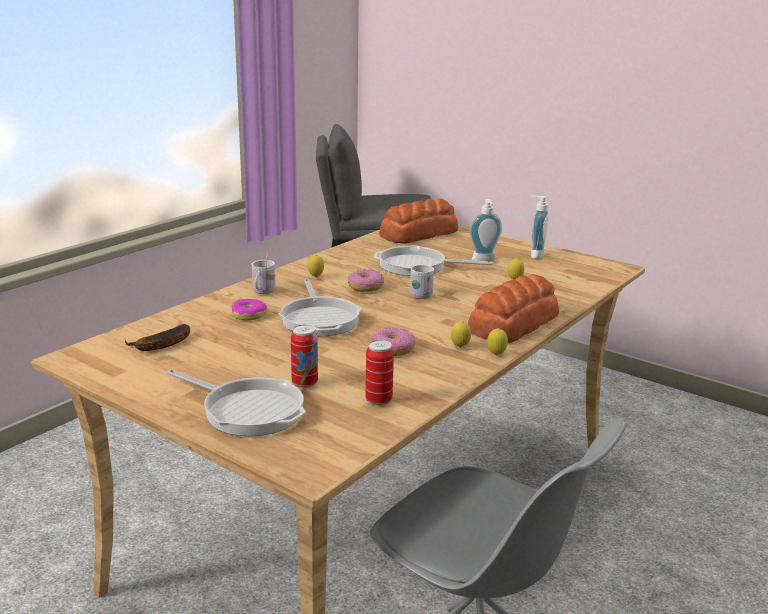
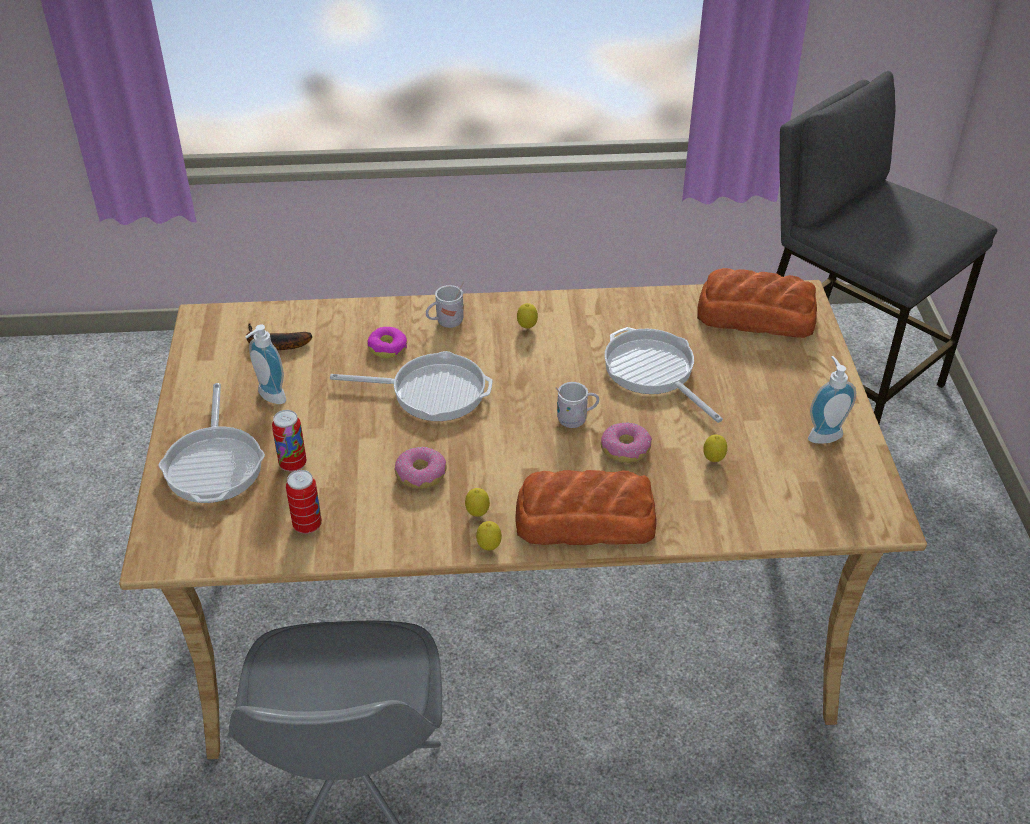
camera: 50 degrees right, 20 degrees up
(319, 319) = (431, 391): frying pan -> frying pan turned 120 degrees counterclockwise
(365, 287) = (545, 372): donut -> donut (625, 449)
(484, 260) = (744, 406): soap dispenser -> soap dispenser (269, 398)

